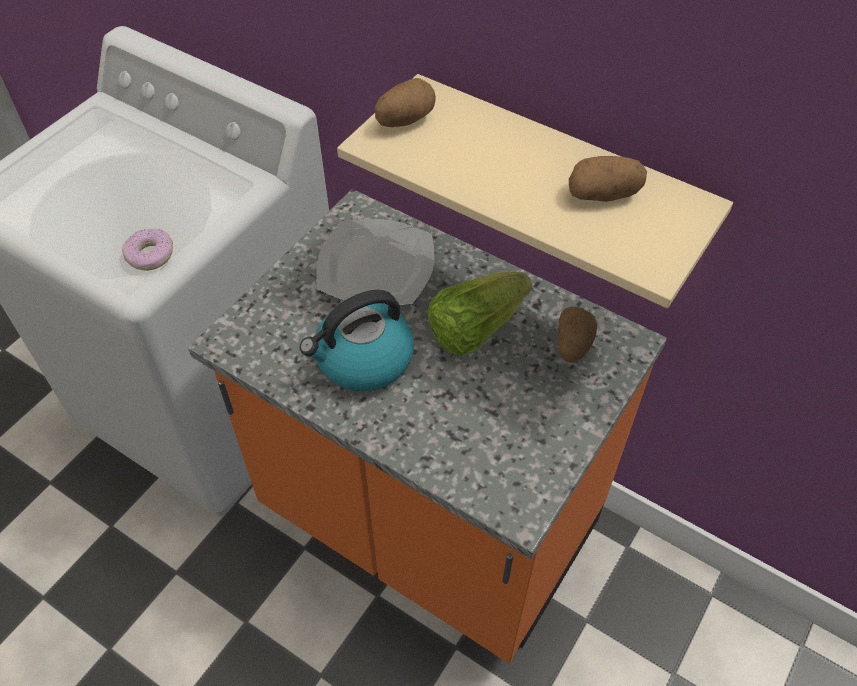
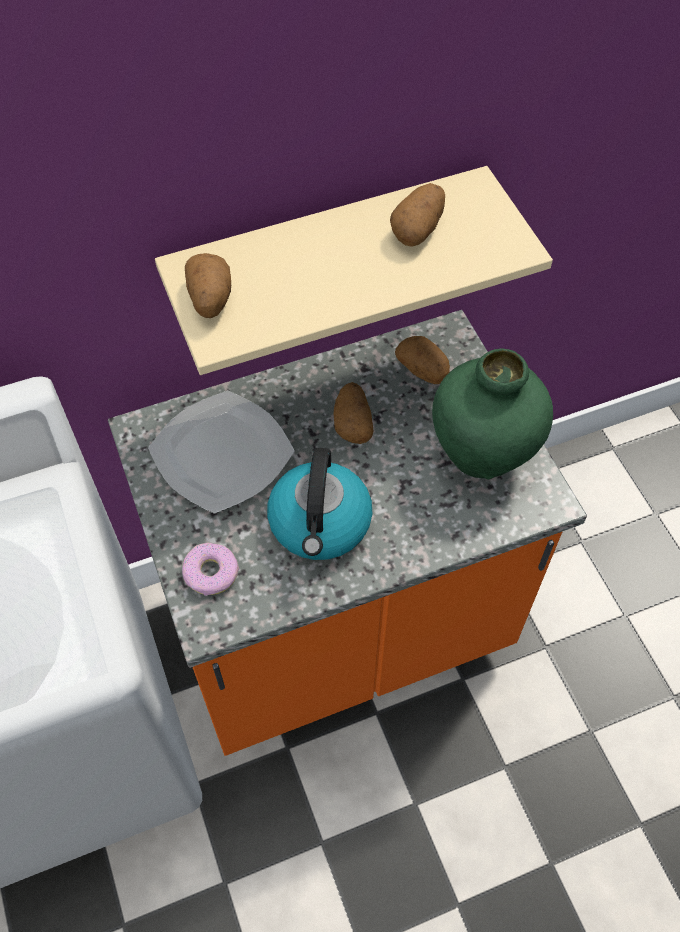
camera: 55 degrees left, 5 degrees up
(150, 255) = (68, 627): donut -> donut (211, 573)
(475, 328) = (353, 423): lettuce -> potato
(525, 434) = (482, 455): none -> green vase

